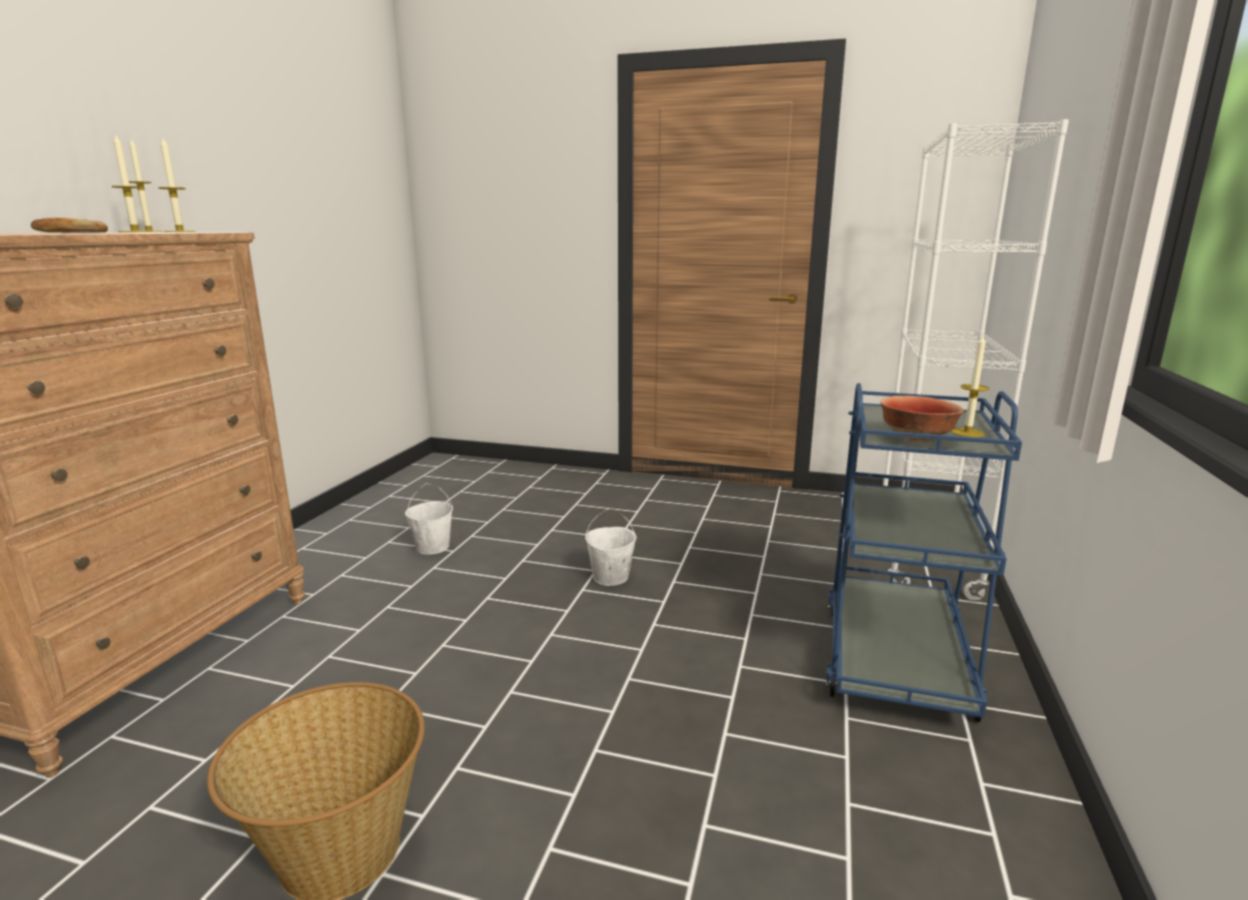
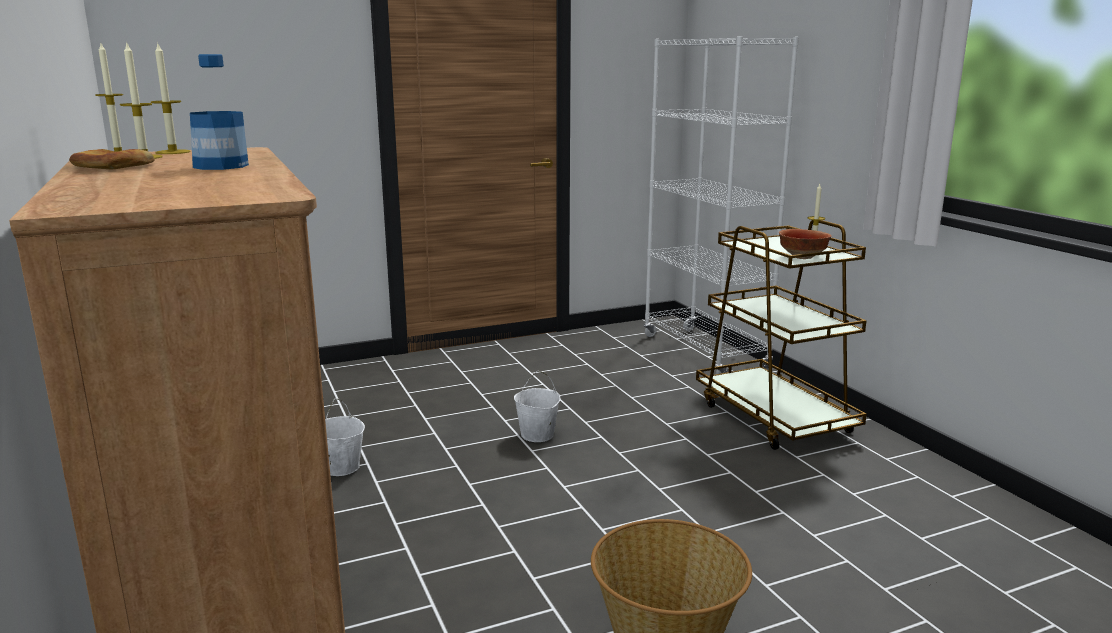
camera: 40 degrees left, 0 degrees up
(95, 232) = (221, 166): none -> bottle
(895, 658) = (774, 417): blue cart -> brown cart

